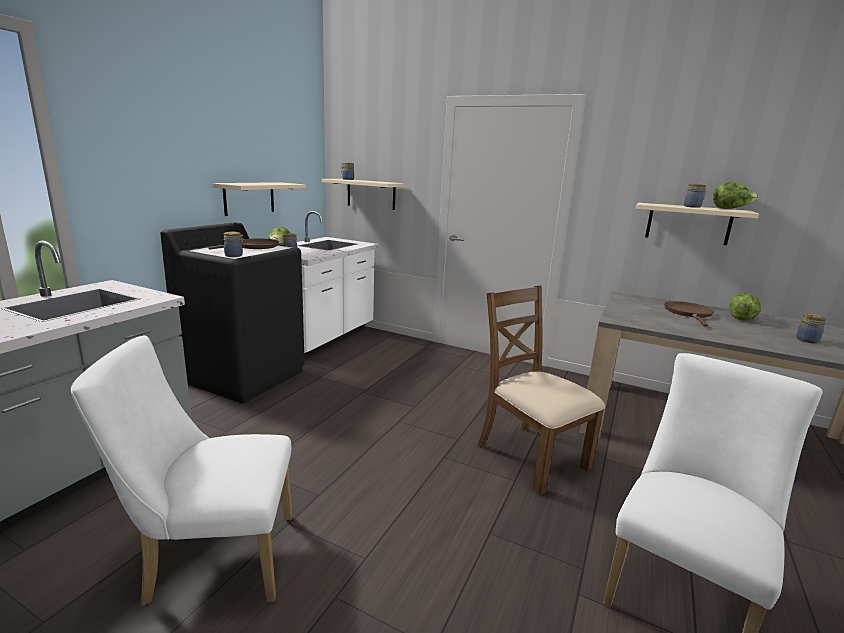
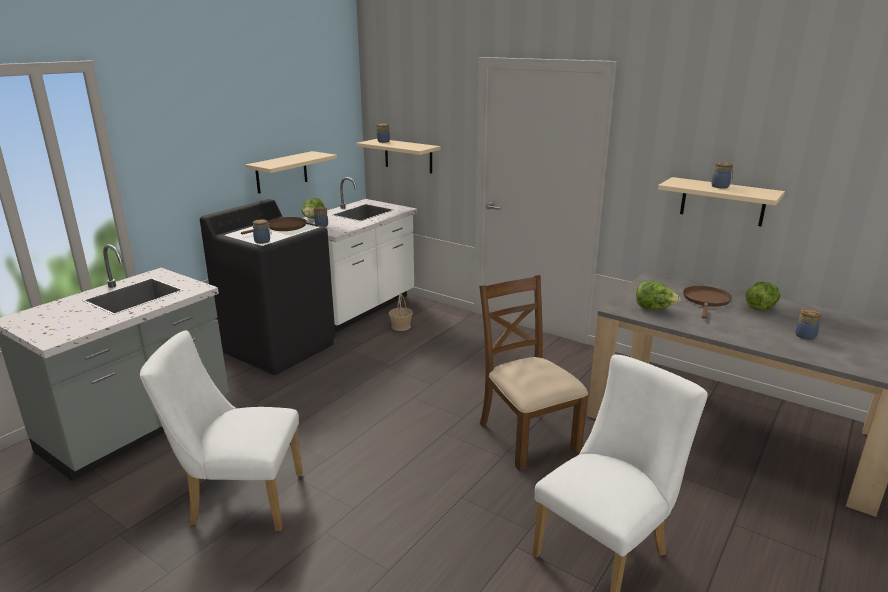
camera: 10 degrees right, 5 degrees up
(366, 354) = (400, 326): none -> basket
(730, 209) = (760, 190): lettuce -> lettuce (654, 309)

